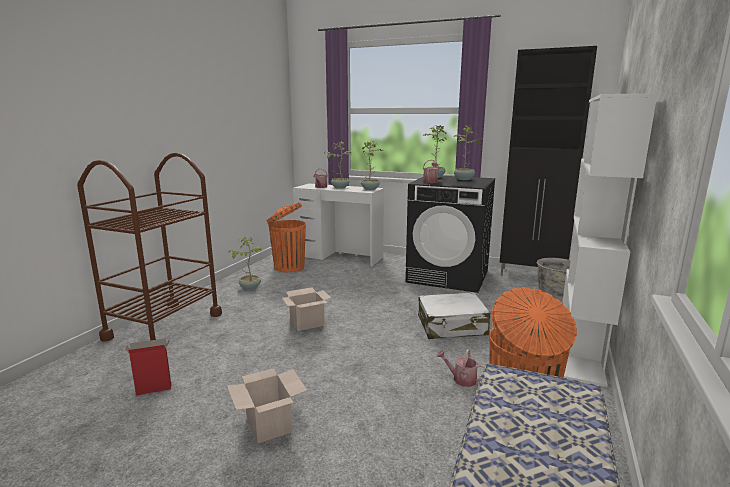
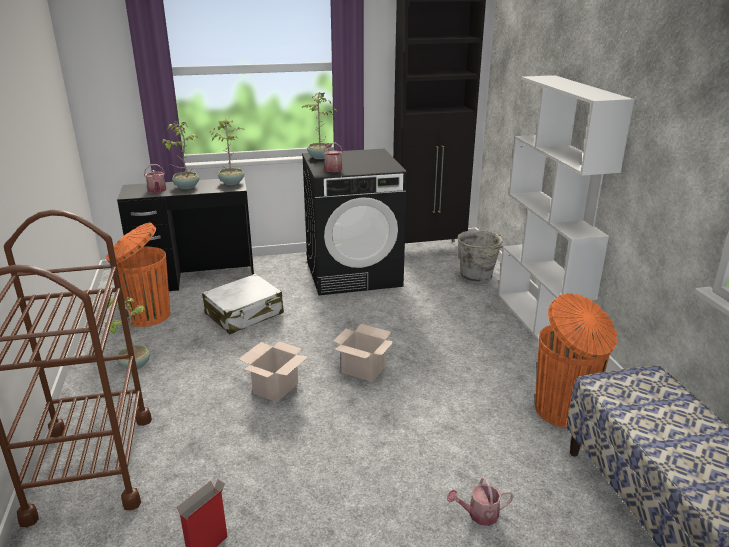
camera: 35 degrees left, 10 degrees up
(270, 425) = (386, 517): cardboard box -> cardboard box (364, 369)
(339, 256) = (196, 279): white desk -> black desk
(452, 326) = (422, 336): white suitcase -> white suitcase (244, 314)
(461, 379) = (487, 391): watering can -> watering can (479, 514)
(463, 179) = (358, 157): potted plant -> none

